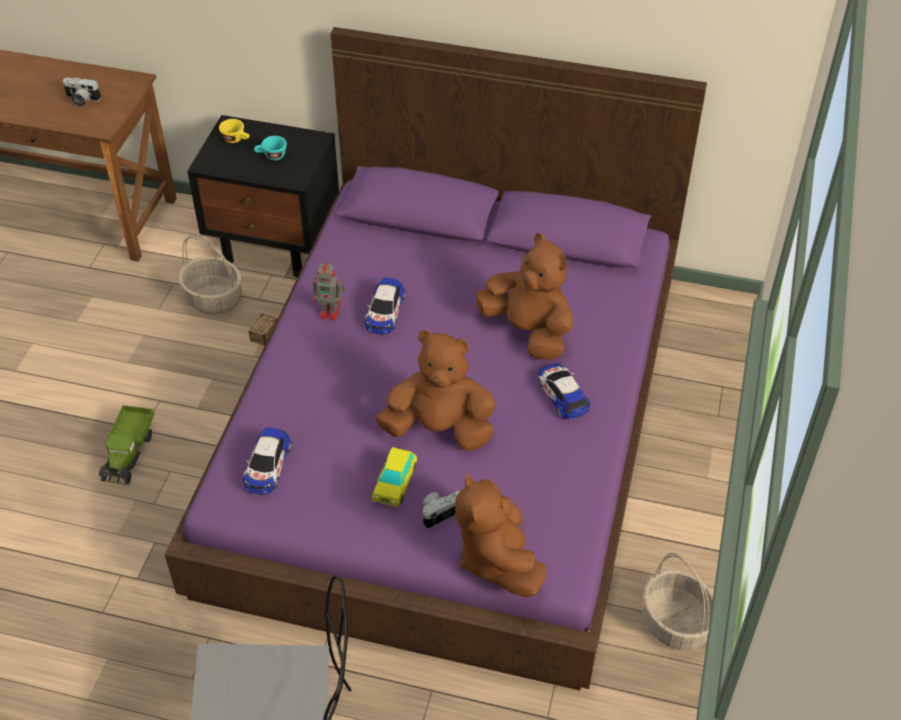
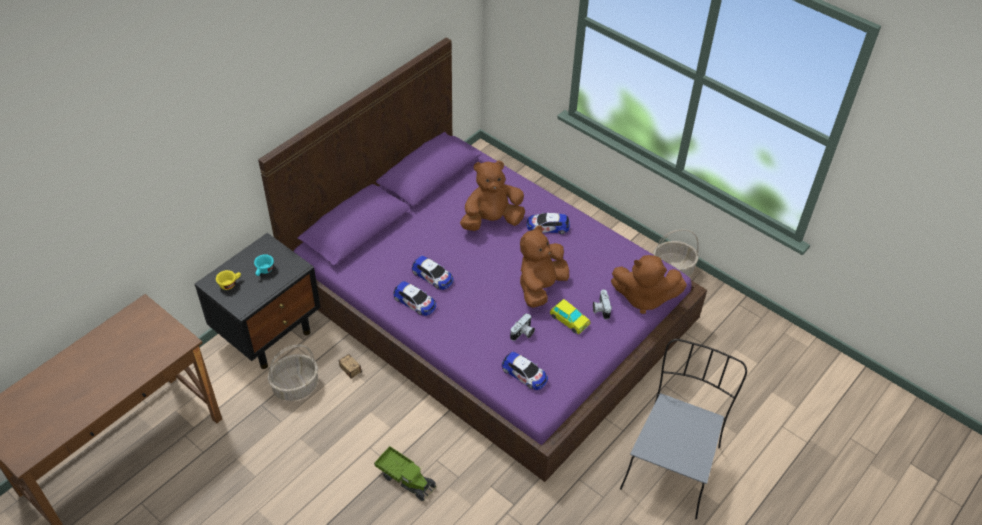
camera: 65 degrees left, 0 degrees up
(81, 100) = (137, 345): camera -> camera (523, 333)
(331, 312) = (415, 301): toy robot -> toy car

